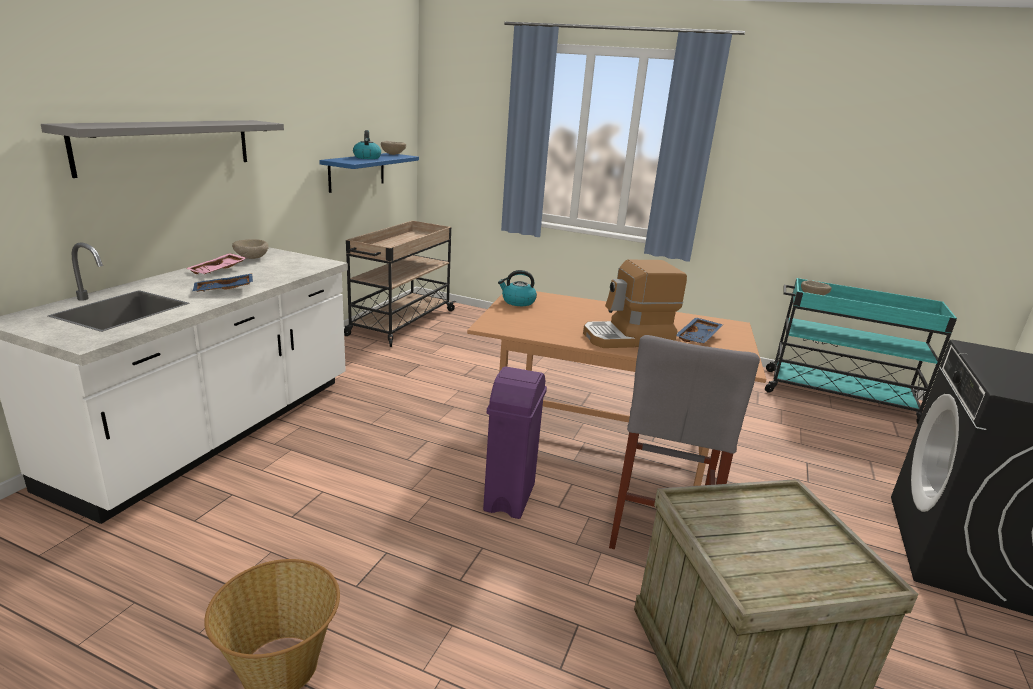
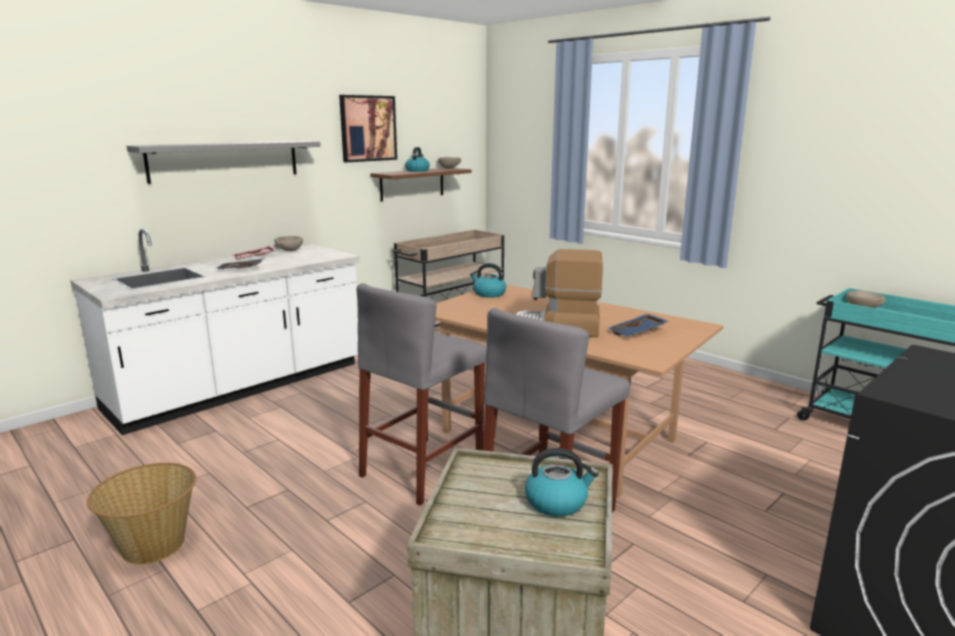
camera: 25 degrees right, 5 degrees down
(316, 106) = (368, 128): none -> picture
(357, 172) = (412, 184): blue shelf -> brown shelf
(509, 498) = (422, 469): purple trash can -> grey stool
(798, 529) = (557, 502): none -> kettle

